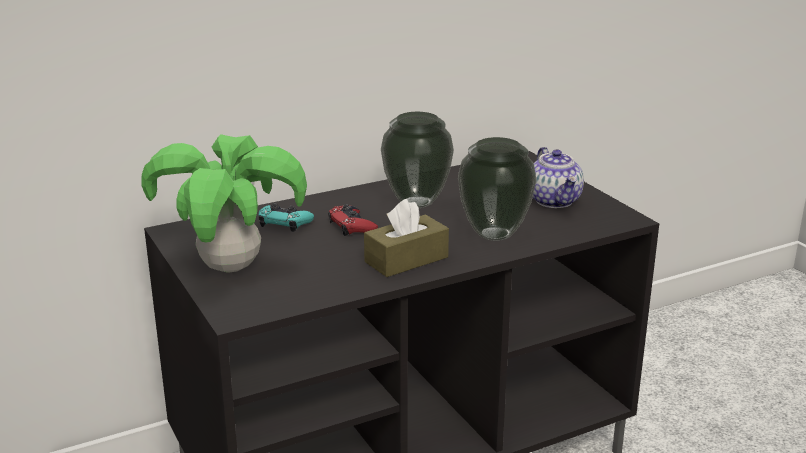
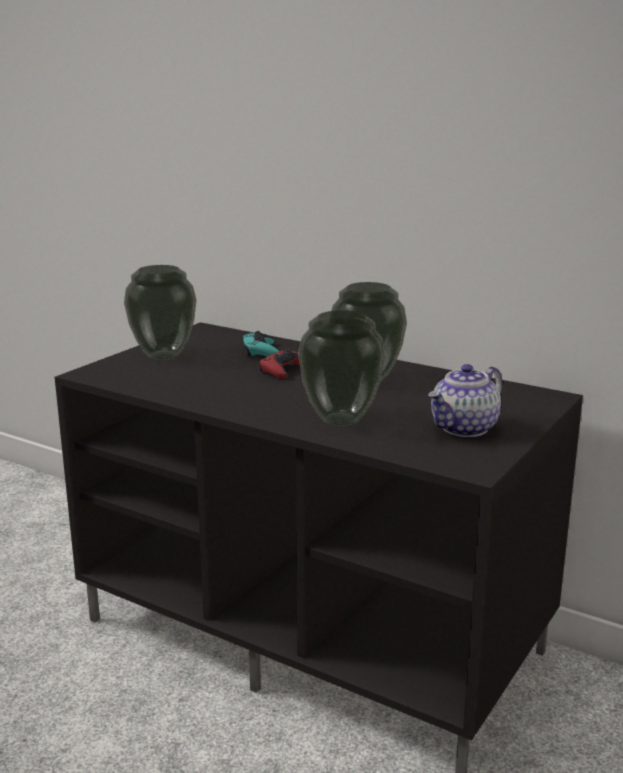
camera: 60 degrees right, 5 degrees down
(230, 267) = (162, 355): potted plant -> vase
(406, 259) = (242, 400): brown tissue box -> none

